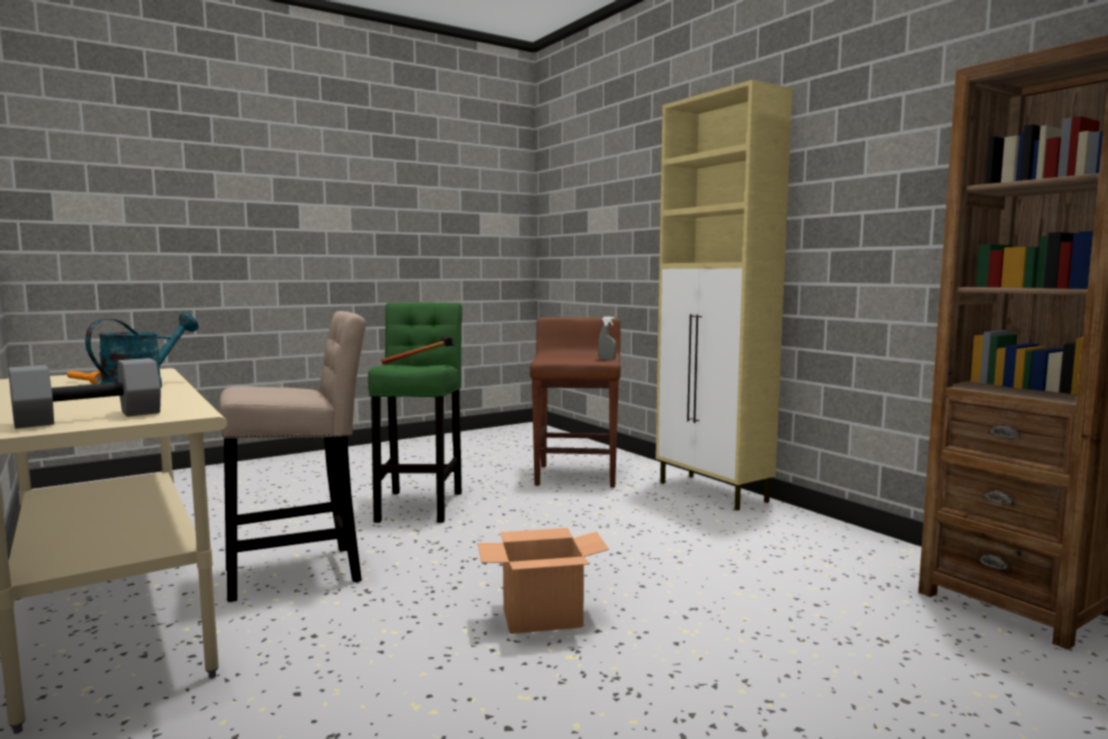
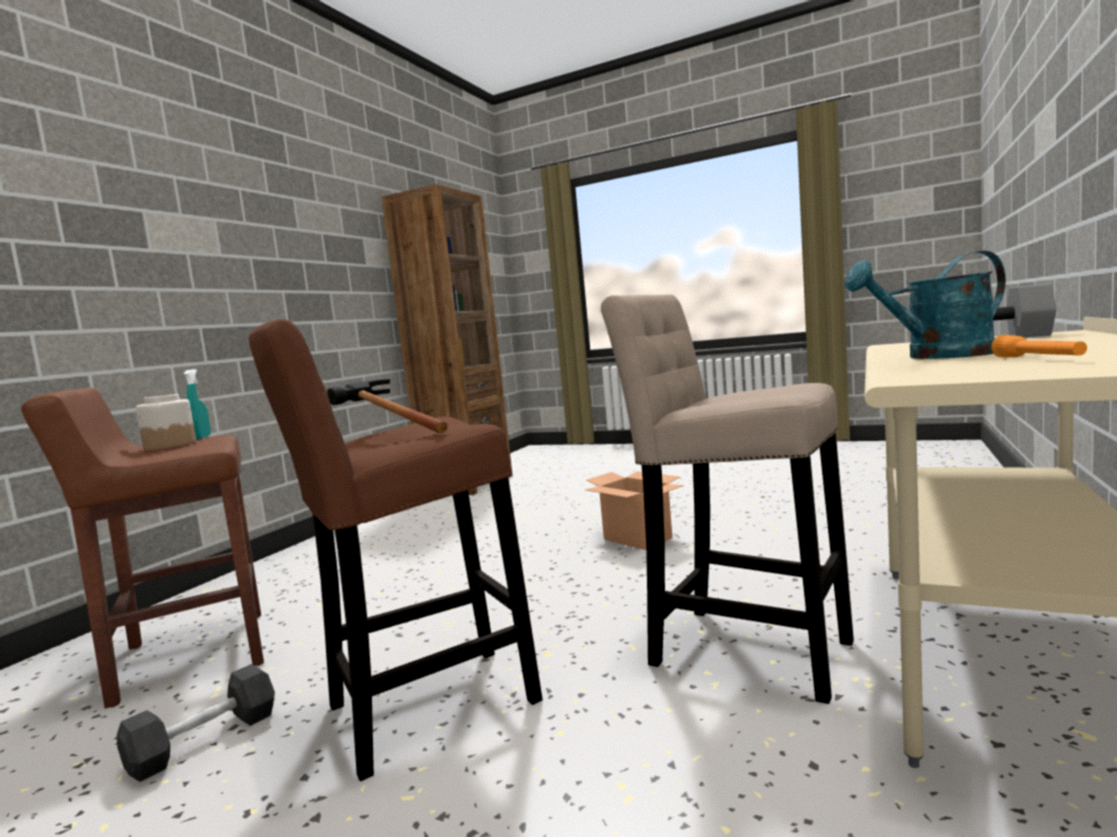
camera: 120 degrees left, 0 degrees up
(420, 504) = (421, 709): green stool -> brown stool
(477, 477) = (204, 741): none -> black dumbbell
(583, 357) = (170, 445): none -> jar
(607, 360) = (202, 437): grey spray bottle -> turquoise spray bottle
(713, 492) = (268, 570): beige cabinet -> none

